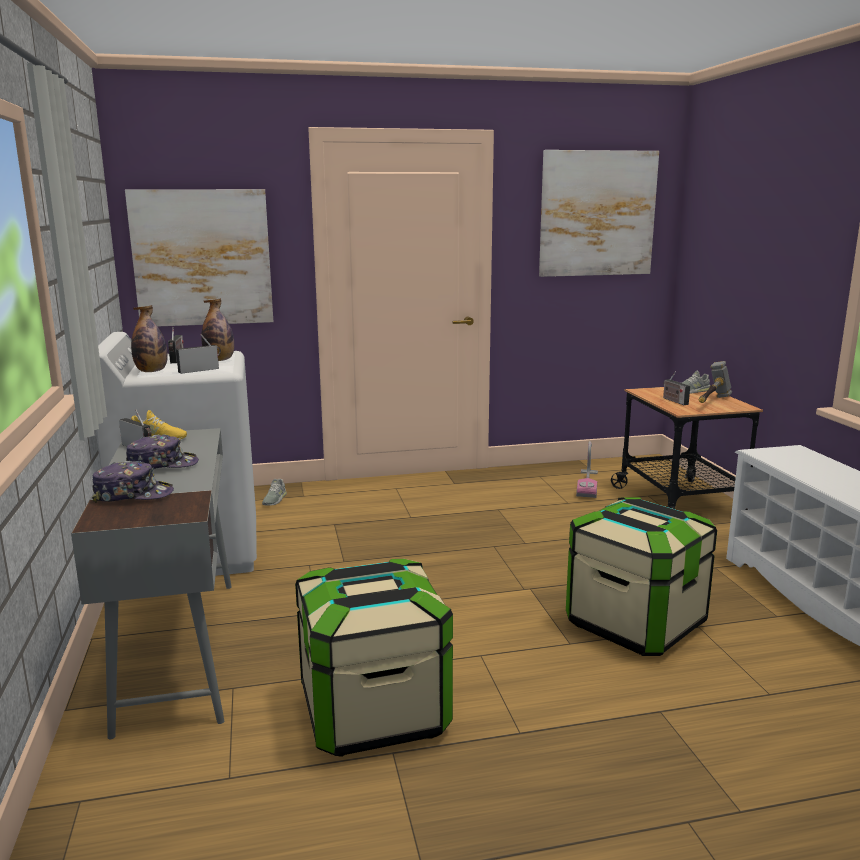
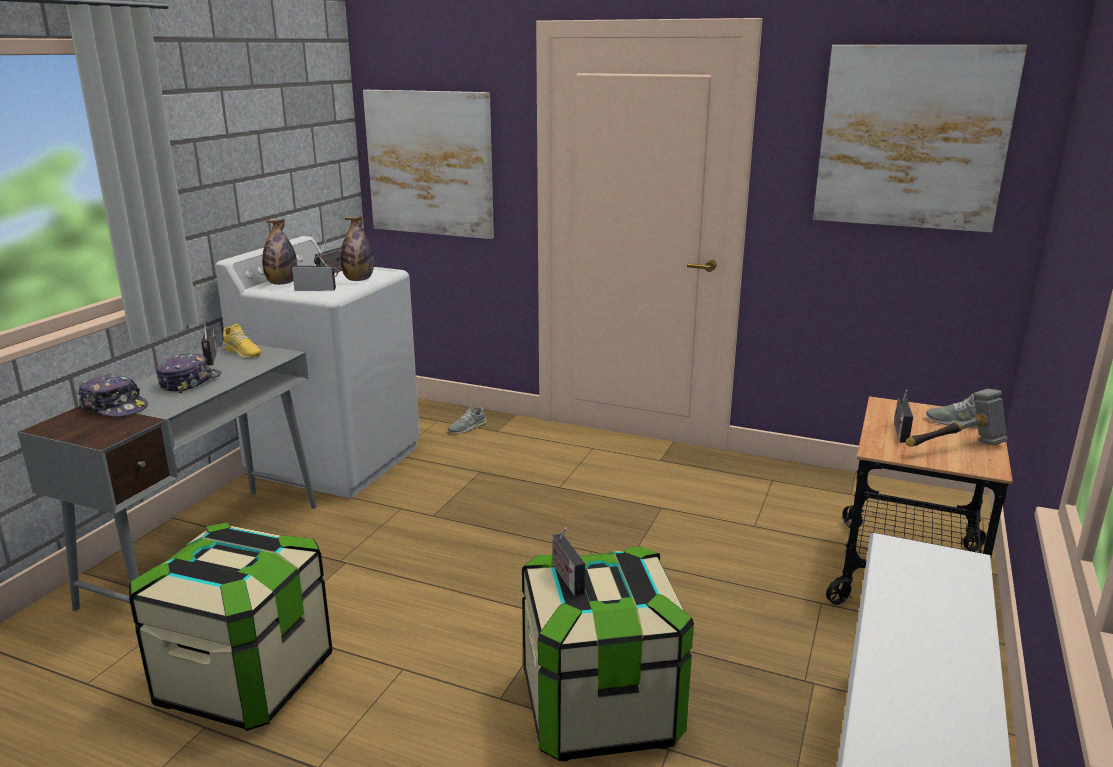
camera: 35 degrees right, 5 degrees up
(162, 465) = (189, 382): cap -> cap turned 90 degrees counterclockwise
(587, 484) = (816, 509): vacuum cleaner -> none
(623, 519) = (566, 577): none -> radio

